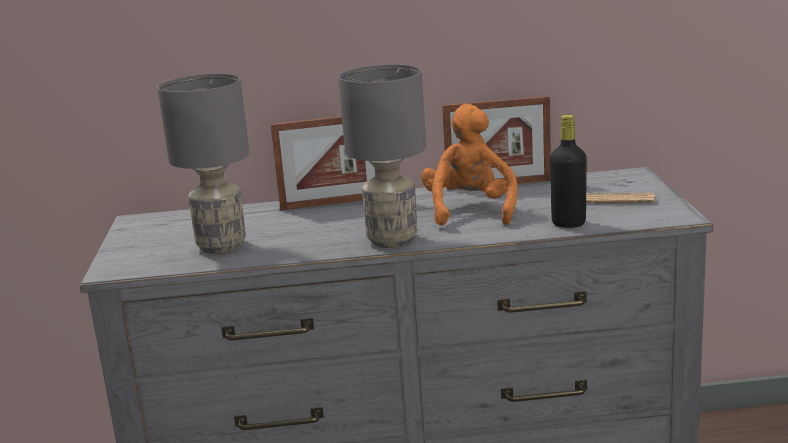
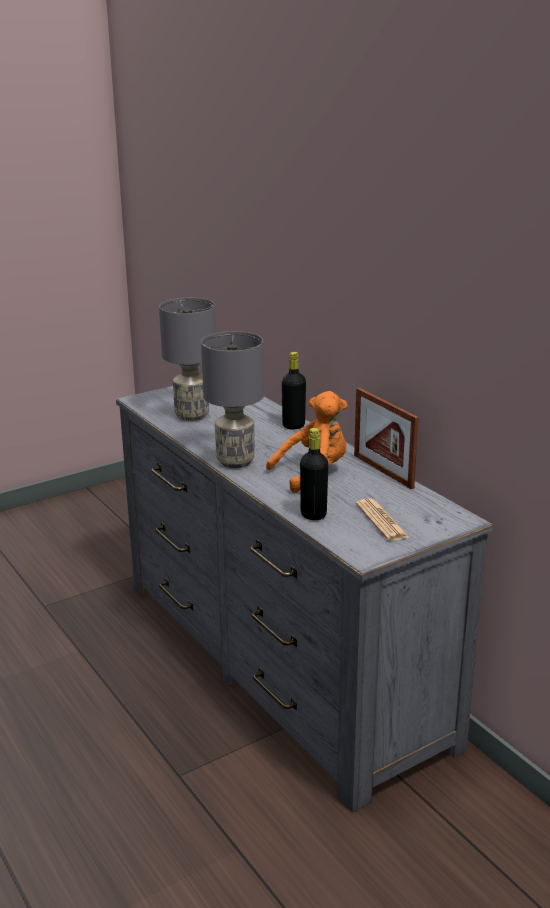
camera: 60 degrees right, 5 degrees up
(333, 203) = (293, 426): picture frame -> black bottle

